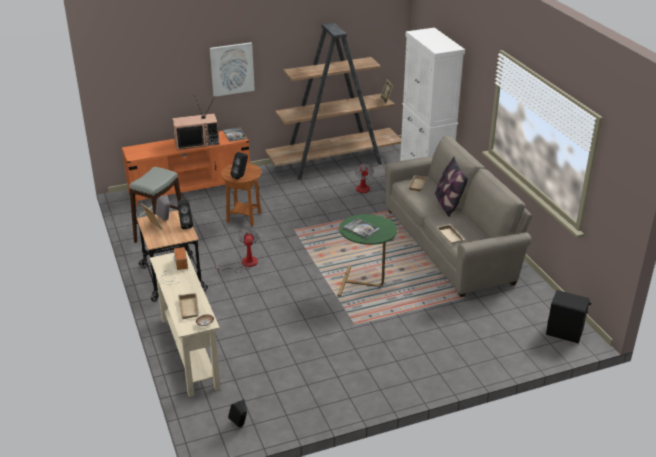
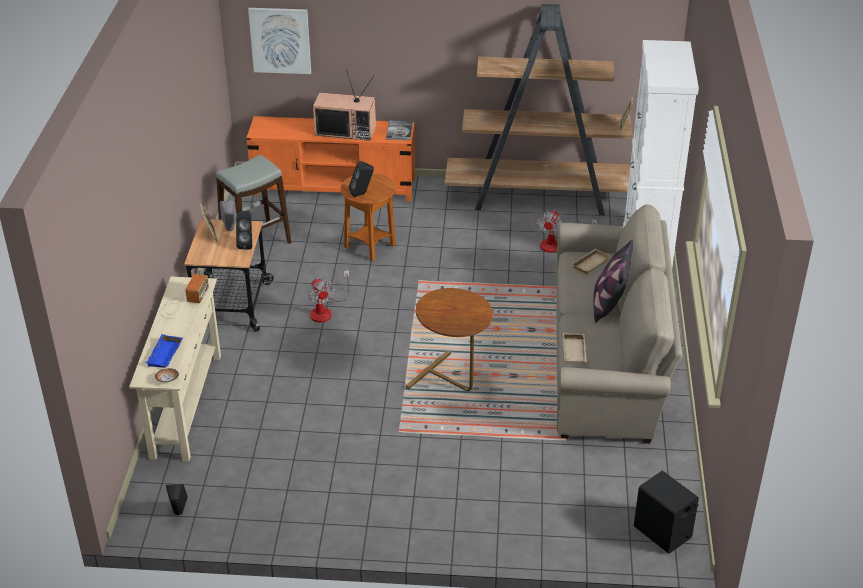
camera: 25 degrees right, 5 degrees up
(190, 308) = (166, 355): beige tray -> blue tray
(232, 69) = (409, 42): picture -> picture (280, 40)
(244, 264) = (325, 310): fan -> fan turned 135 degrees clockwise
(361, 229) = (444, 309): book -> none
(365, 285) = (451, 383): green side table -> brown side table

